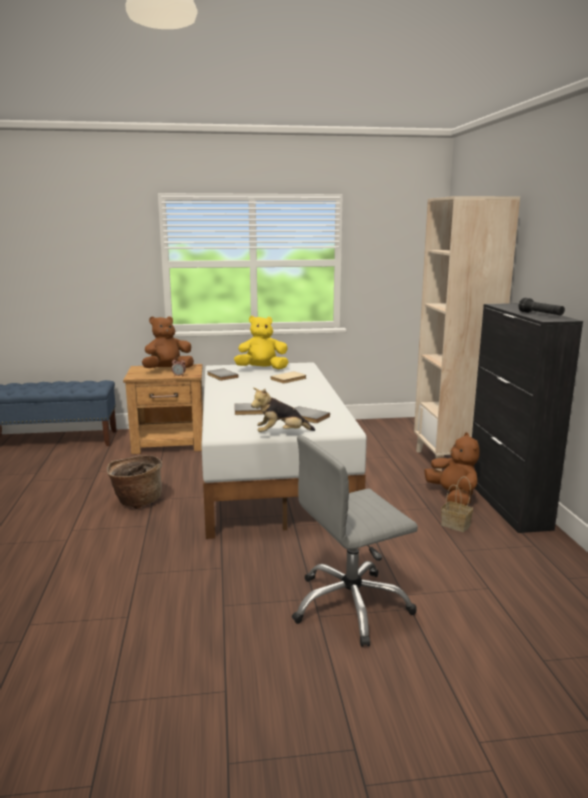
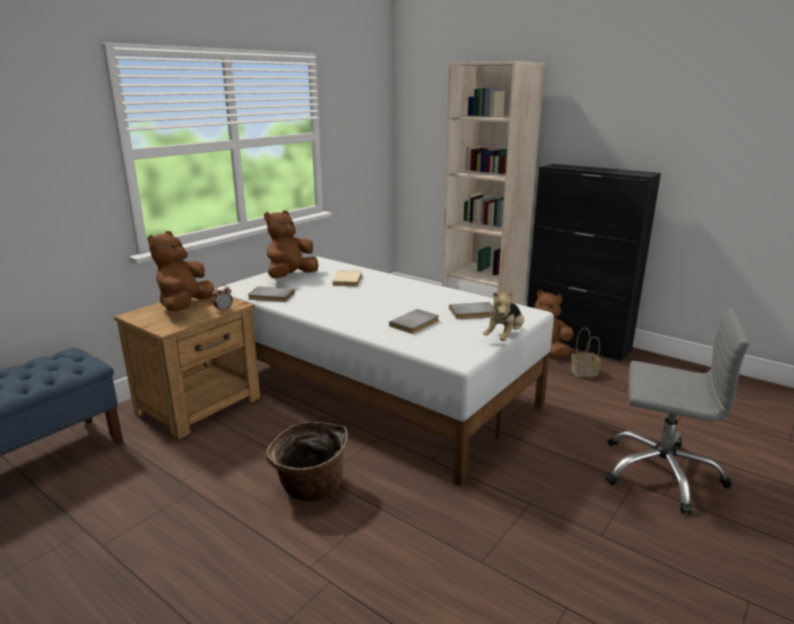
camera: 45 degrees left, 5 degrees up
(262, 369) = (290, 276): yellow plush toy -> brown plush toy
(351, 606) = (661, 472): grey office chair -> grey office chair turned 90 degrees counterclockwise
(541, 315) = (620, 171): black flashlight -> none

